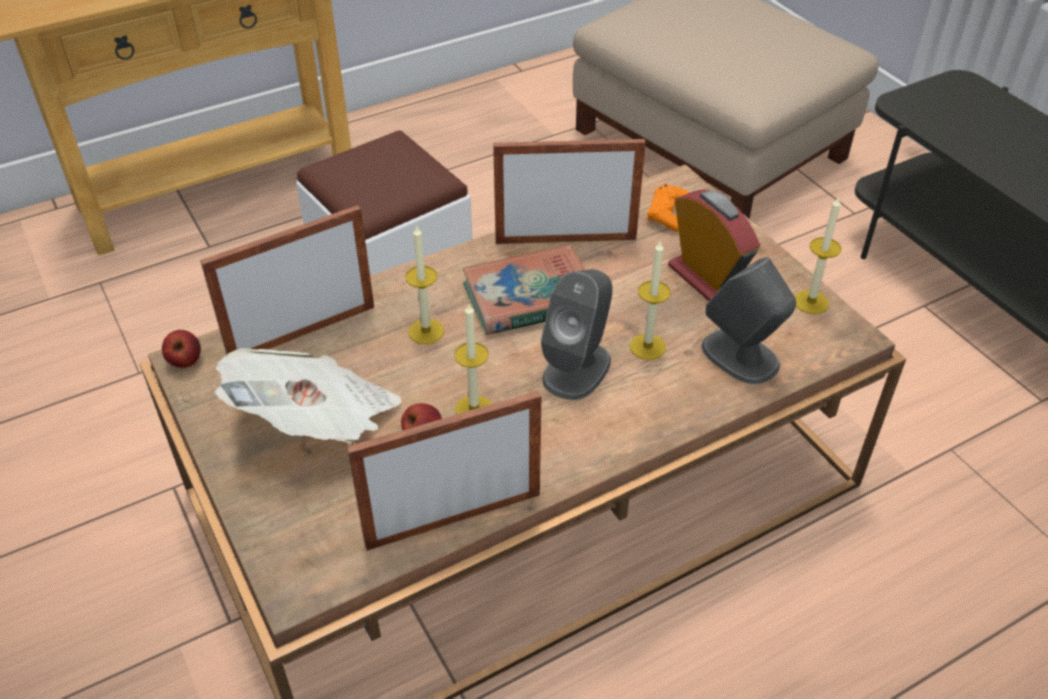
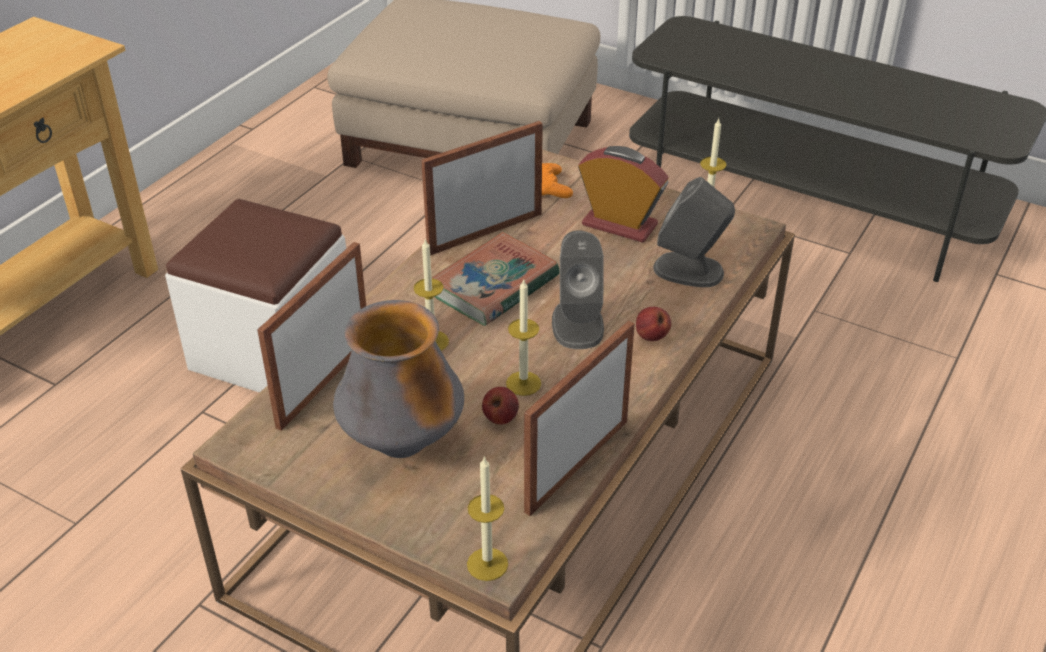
camera: 30 degrees left, 5 degrees down
(185, 362) = (236, 445): apple -> apple (651, 337)
(318, 422) = (403, 443): newspaper -> vase
(647, 347) = (616, 288): candle -> candle (487, 564)

